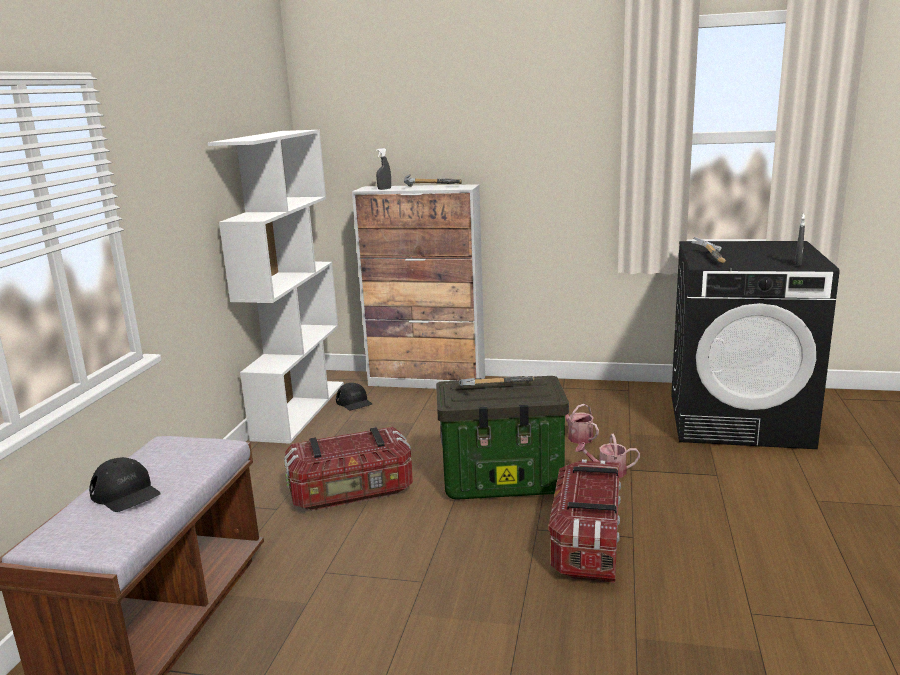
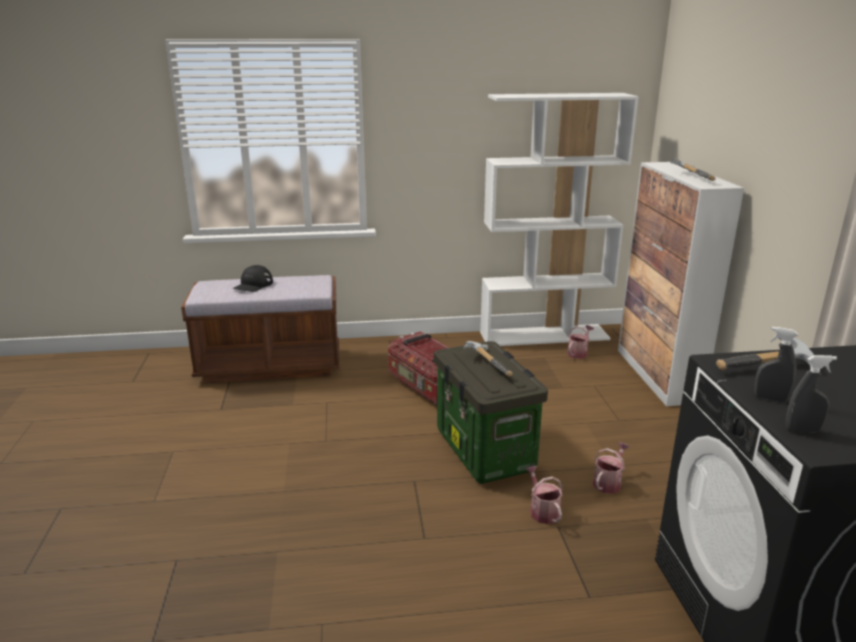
camera: 70 degrees right, 5 degrees up
(354, 402) = (578, 353): black cap -> watering can
(384, 189) = (663, 167): grey spray bottle -> grey spray bottle (770, 399)
(587, 543) = (402, 511): storage box -> none

